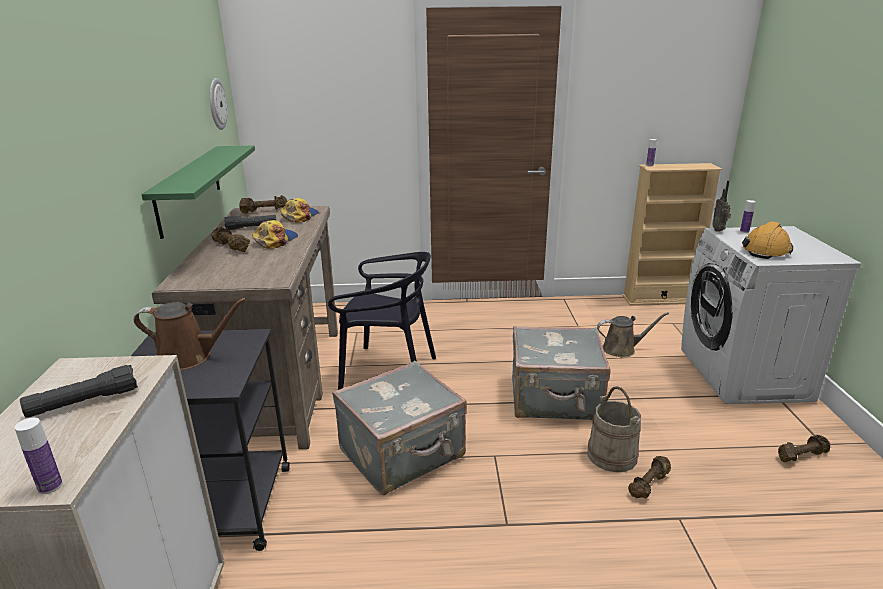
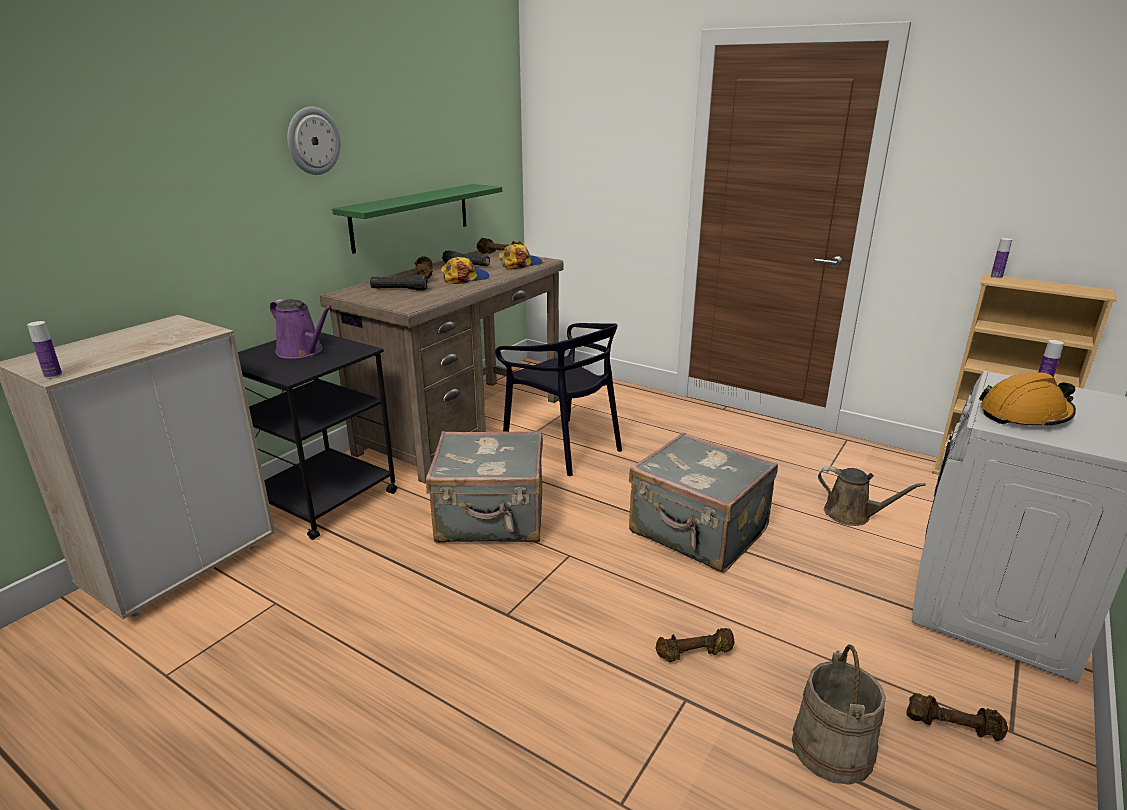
camera: 35 degrees right, 0 degrees up
(84, 402) = (142, 341): black flashlight -> black flashlight (399, 290)
(189, 357) = (302, 351): brown watering can -> purple watering can
(216, 104) = (485, 143): wall clock -> wall clock (313, 141)
(612, 455) = (691, 609): beige bucket -> beige bucket (833, 749)
(719, 230) = (999, 377): radio -> none

